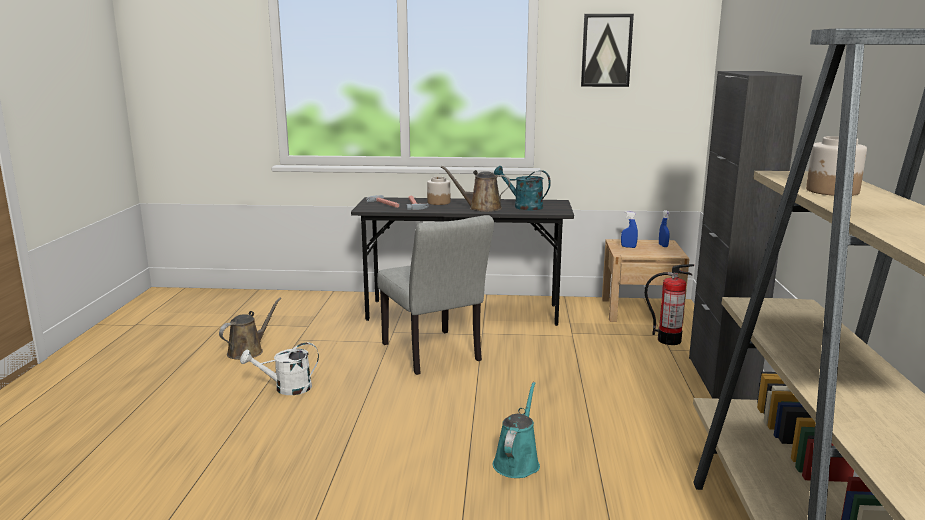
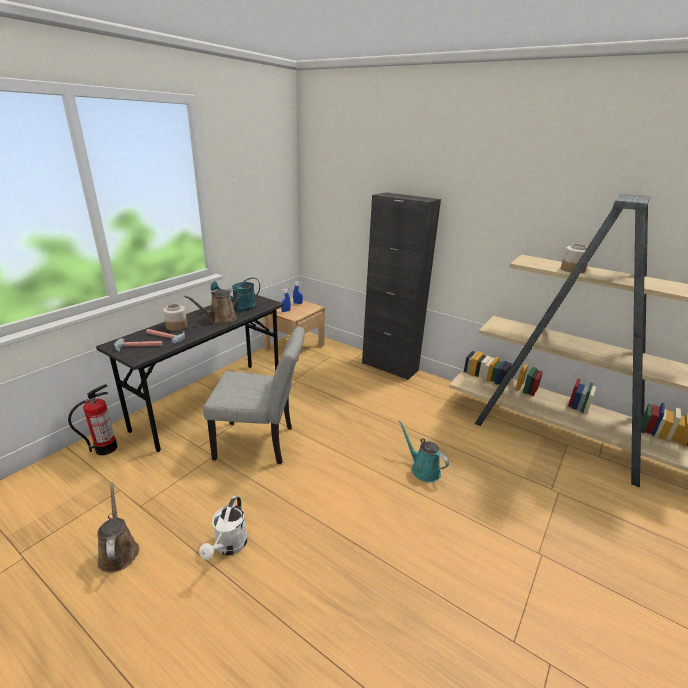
camera: 60 degrees left, 10 degrees up
(606, 50) = (245, 176): picture -> none
(669, 340) = (337, 358): fire extinguisher -> fire extinguisher (106, 448)

